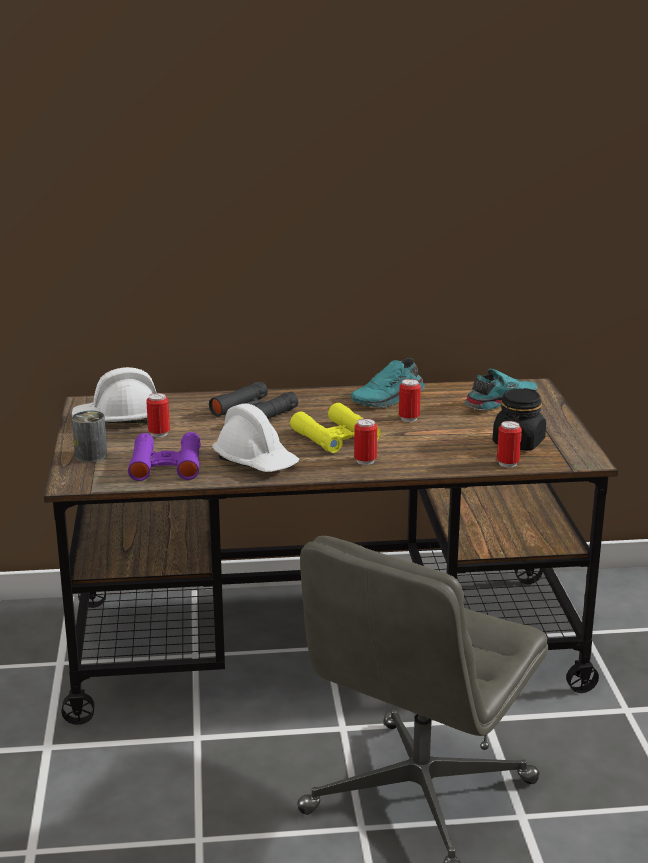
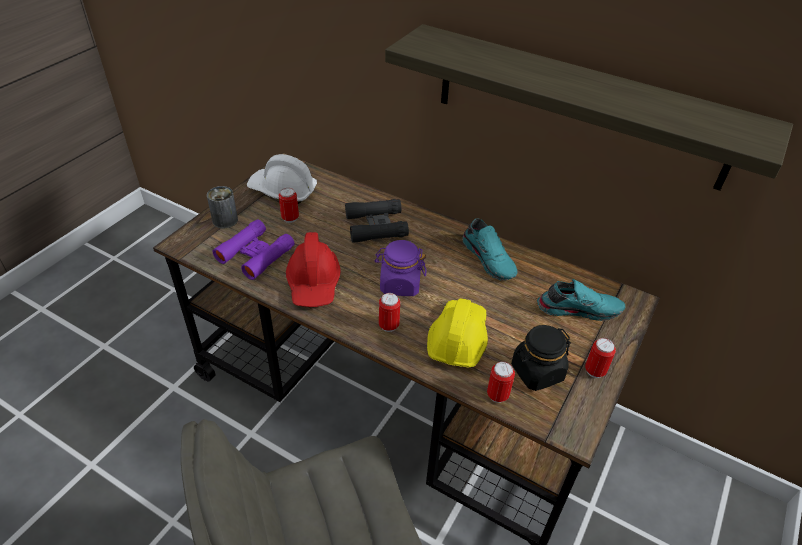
camera: 35 degrees right, 20 degrees up
(256, 461) = (314, 283): white hard hat -> red hard hat
(335, 437) = (400, 284): yellow binoculars -> purple jar
(389, 399) = (490, 259): turquoise shoe -> turquoise shoe turned 120 degrees counterclockwise
(409, 418) = (480, 291): can -> can (595, 371)
(427, 213) = (578, 106): none -> shelf
(433, 448) = (457, 339): none -> yellow hard hat

